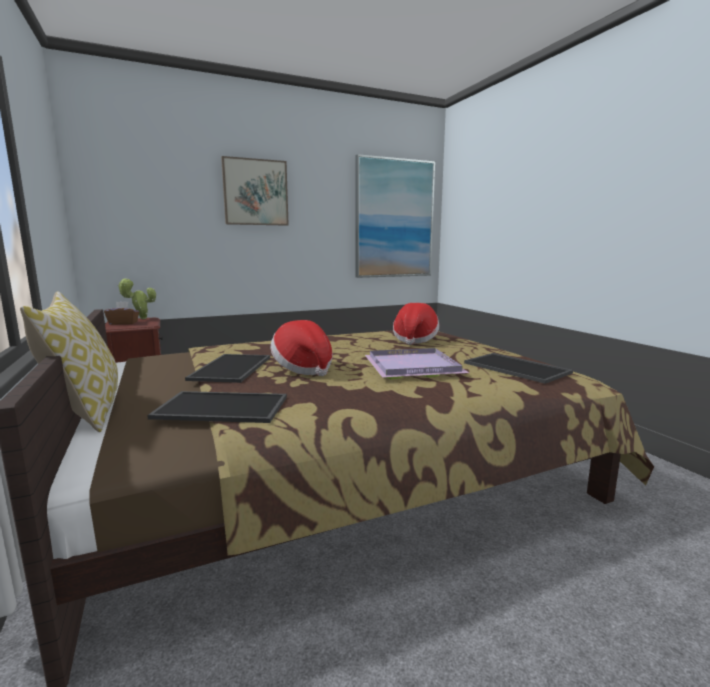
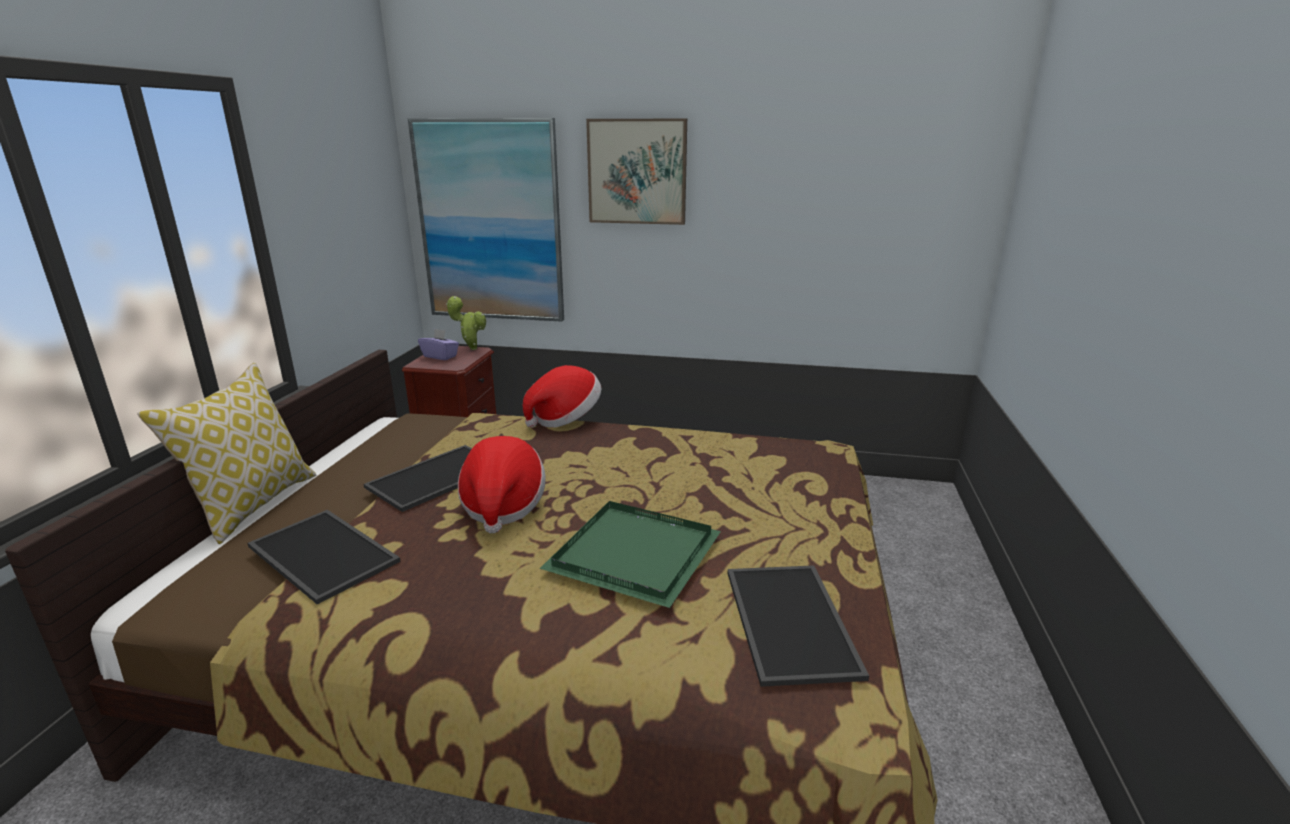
camera: 35 degrees right, 10 degrees up
(123, 323) = (440, 356): brown tissue box -> purple tissue box
(394, 219) = (893, 213): picture -> picture (490, 222)
(413, 366) = (637, 554): purple tray -> green tray
(414, 339) = (758, 480): hat -> hat (565, 418)

